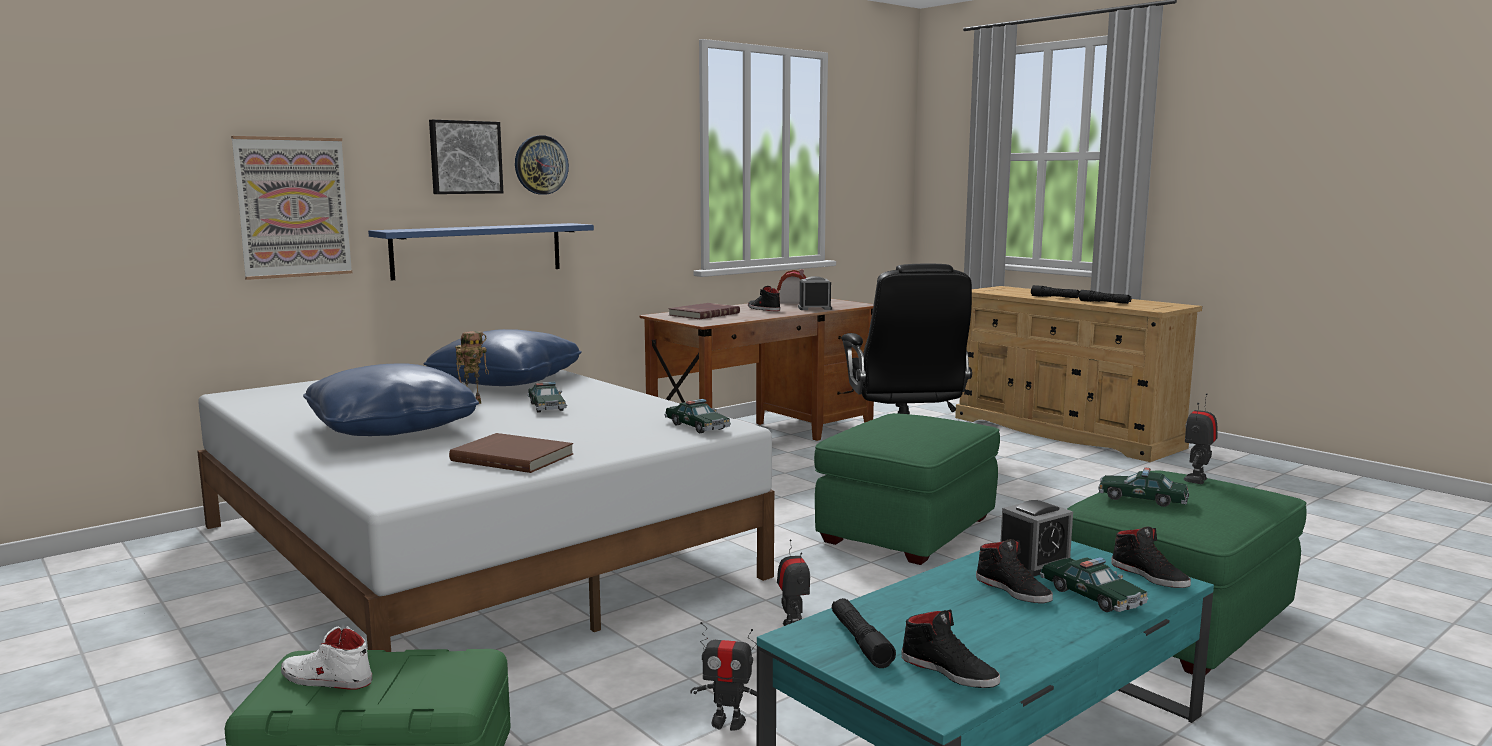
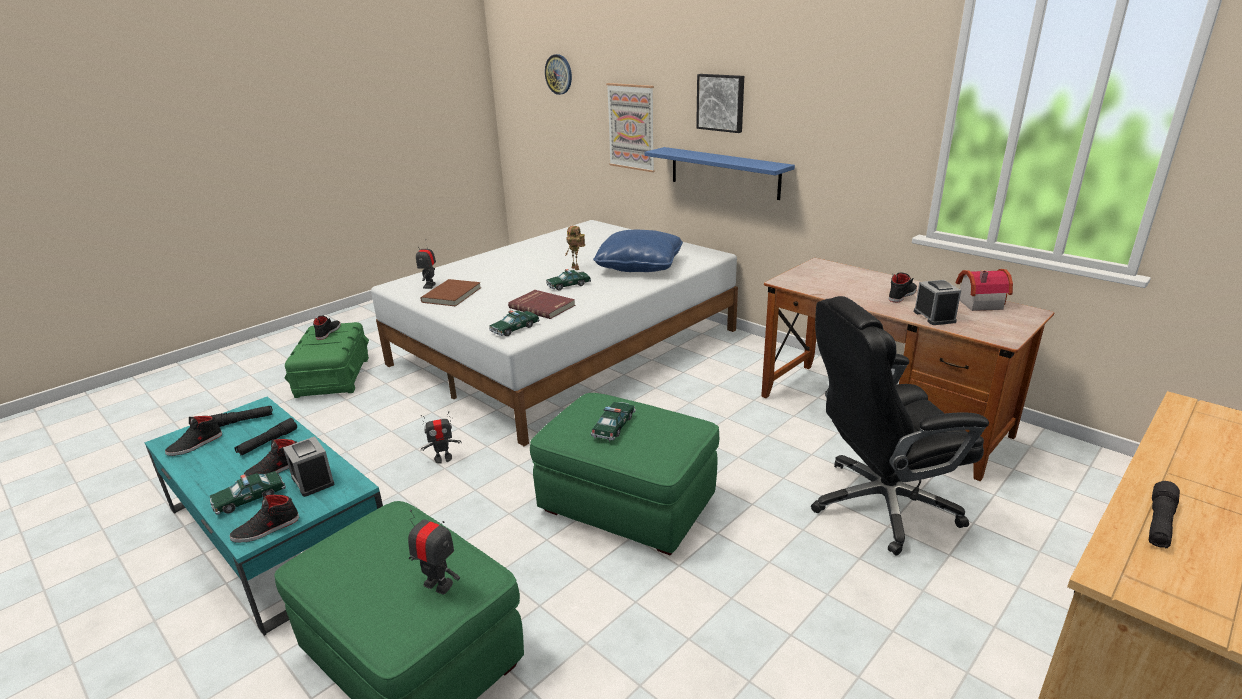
camera: 85 degrees right, 15 degrees up
(325, 679) = (328, 332): white shoe -> black shoe
(392, 428) = (515, 263): blue pillow -> none
(541, 165) = (774, 112): wall clock -> wall clock (559, 74)
(703, 314) = (839, 276): red book -> red book (543, 306)
(728, 722) = (341, 446): toy robot -> toy robot (430, 286)
(1055, 297) = (1179, 474): black flashlight -> black flashlight (268, 442)
(1142, 499) = (387, 535): toy car -> toy car (613, 426)

